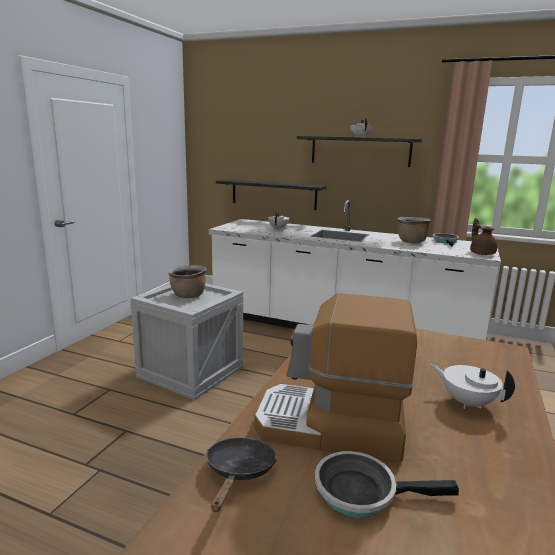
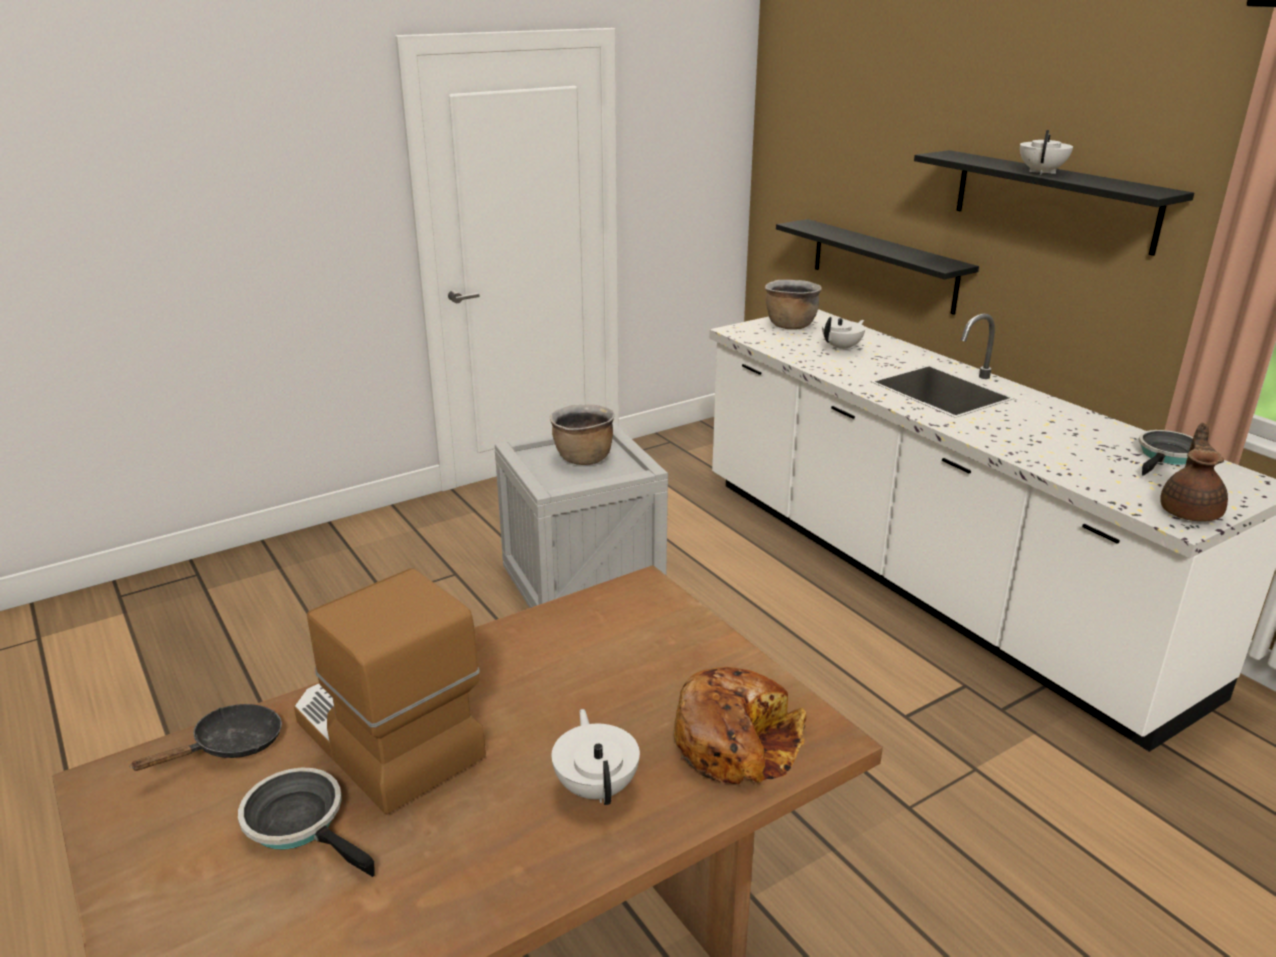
camera: 35 degrees right, 10 degrees up
(411, 242) = (1072, 440): brown cooking pot -> brown cooking pot (790, 325)
(481, 363) = (736, 741): none -> bread

